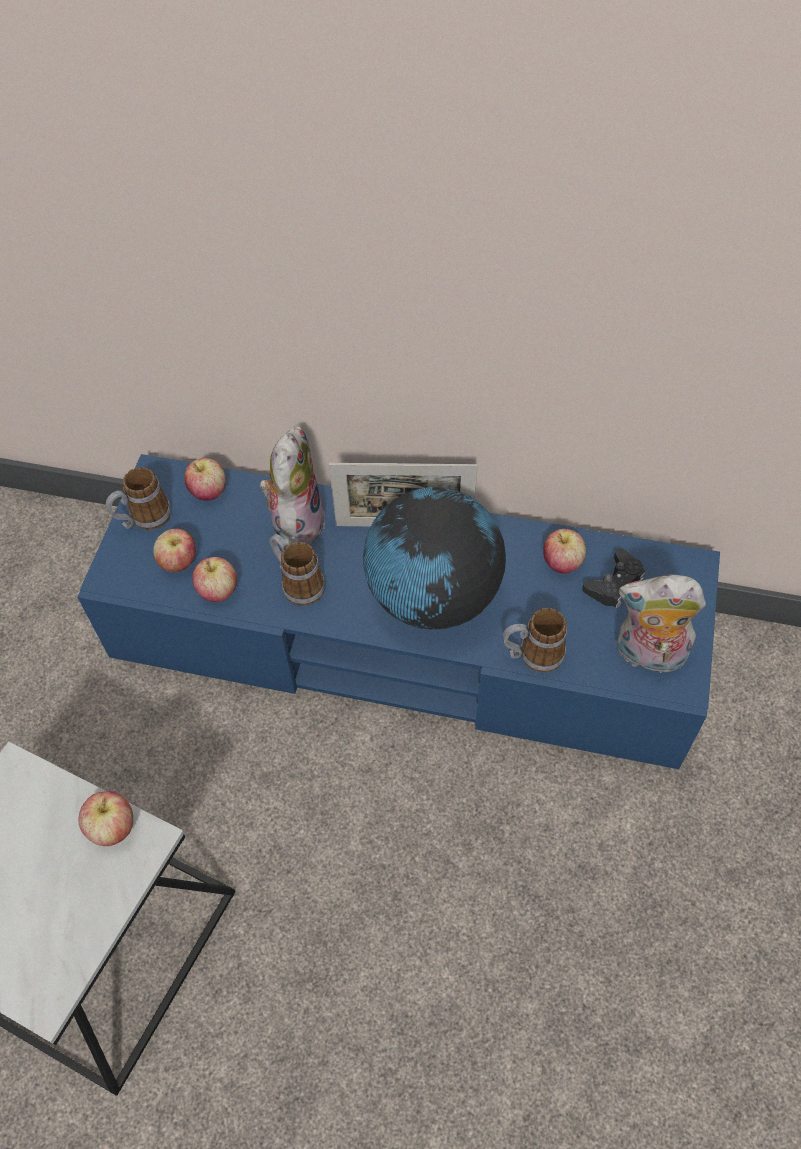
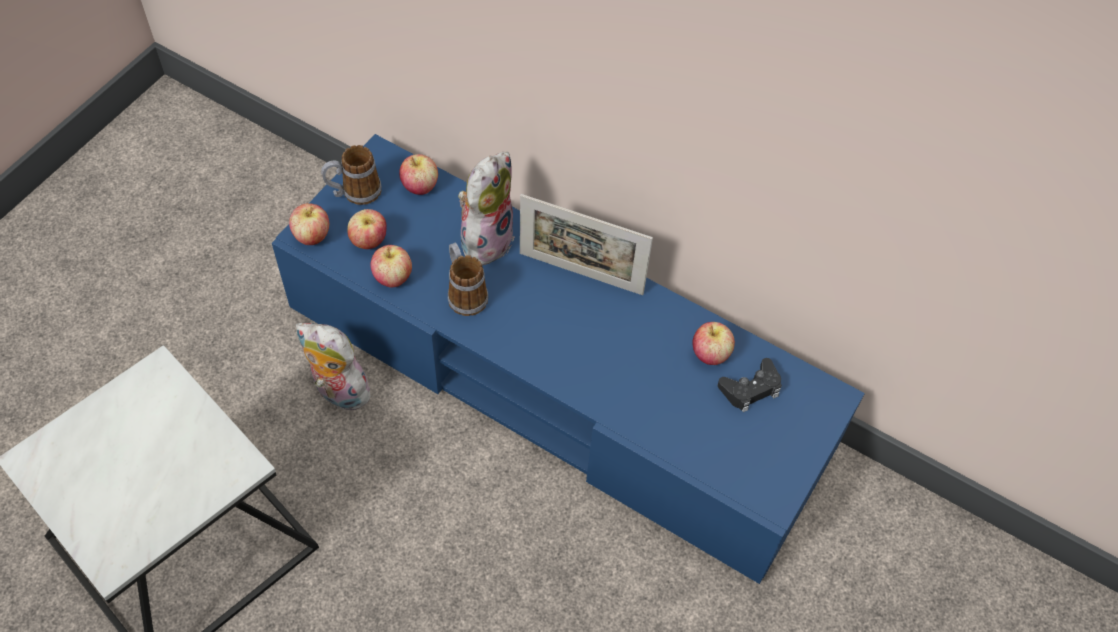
camera: 15 degrees right, 0 degrees up
(113, 828) = (219, 446): apple -> apple (312, 236)
(432, 595) = (579, 344): globe -> none
(532, 655) = (646, 427): mug -> none
(648, 655) = (752, 464): plush toy -> plush toy (338, 392)

